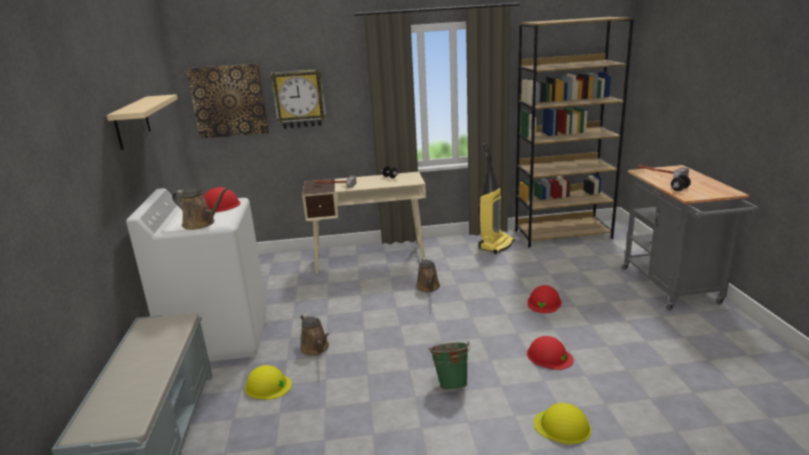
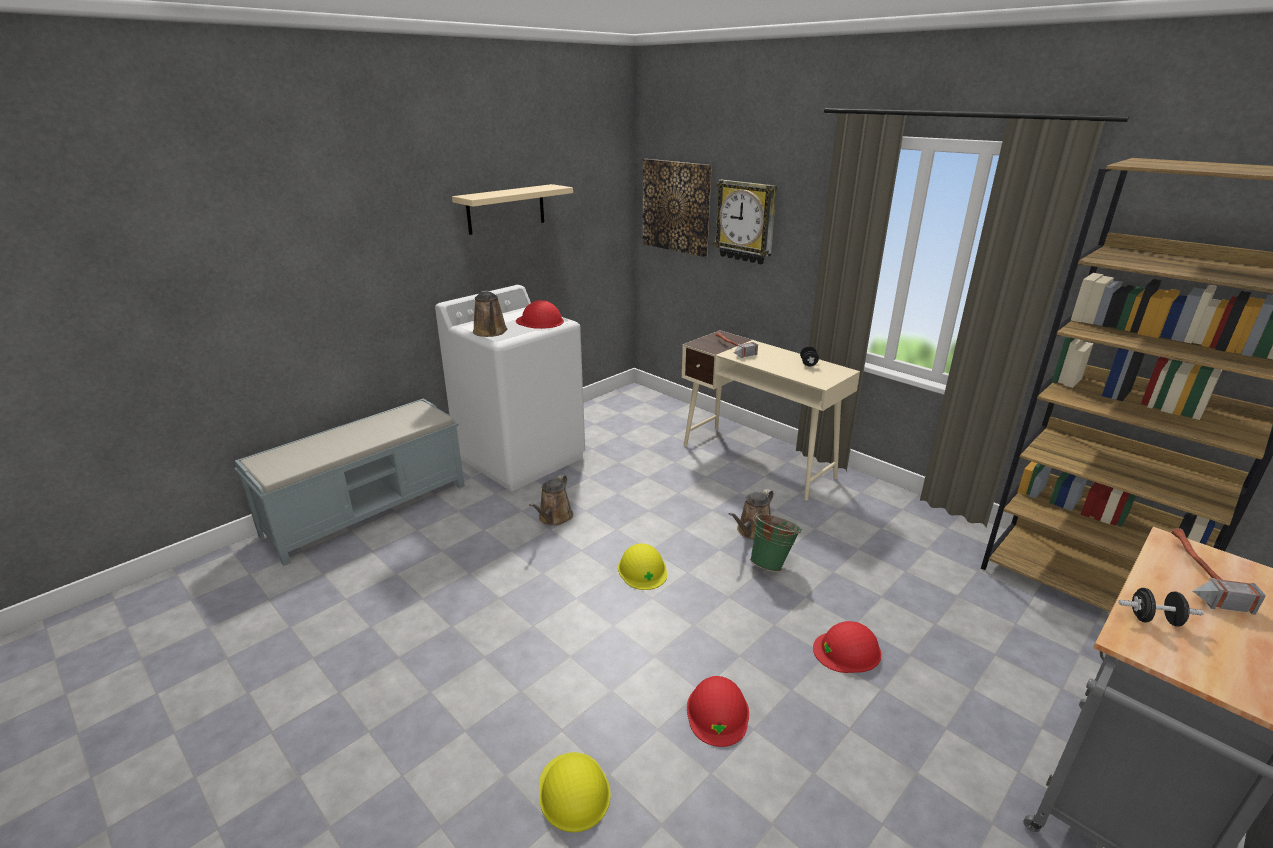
camera: 50 degrees right, 5 degrees up
(268, 386) = (474, 522): yellow hard hat -> yellow hard hat (642, 570)
(451, 383) = (579, 643): green bucket -> green bucket (772, 563)
(496, 245) = (938, 535): vacuum cleaner -> none

